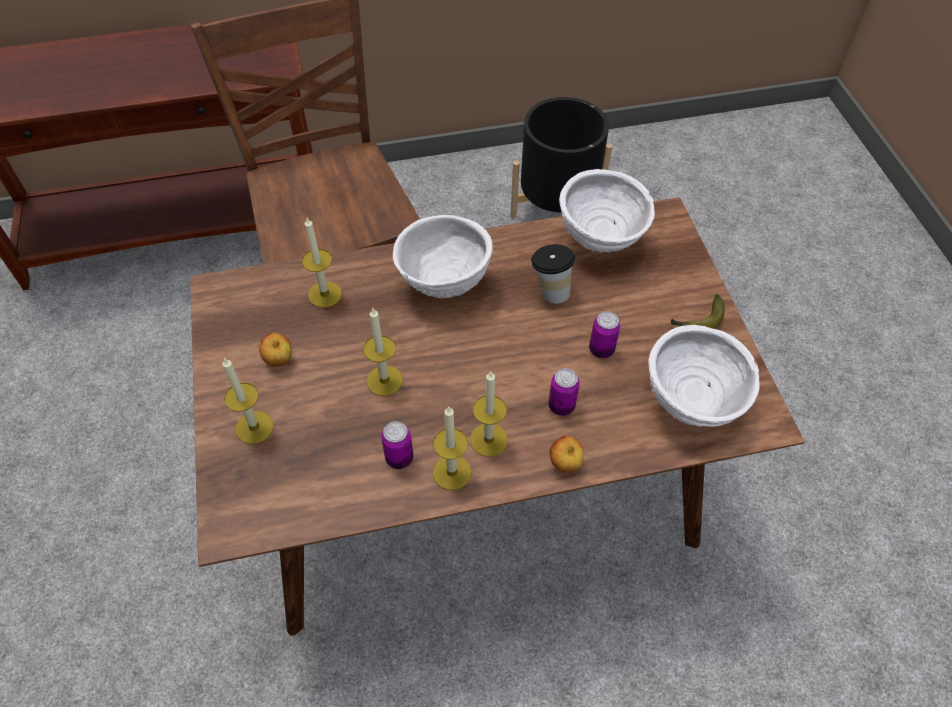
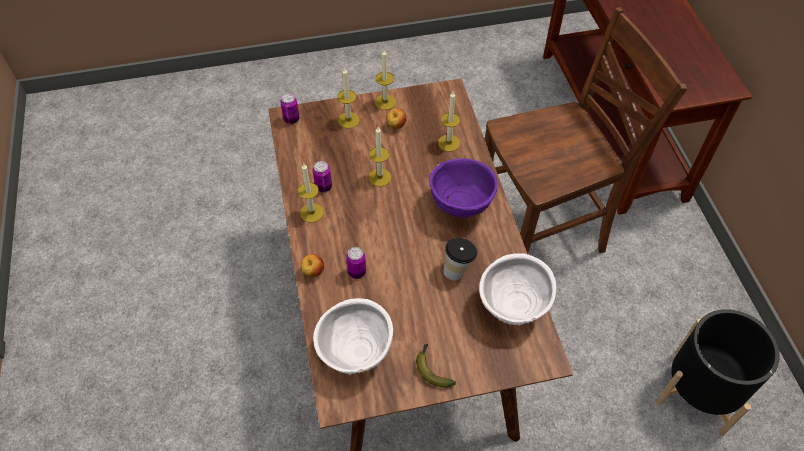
camera: 90 degrees right, 0 degrees up
(444, 284) = (461, 206): white bowl -> purple bowl
(489, 440) = (333, 231): candle -> candle (385, 102)
(601, 350) = (404, 299): can -> can (291, 119)

